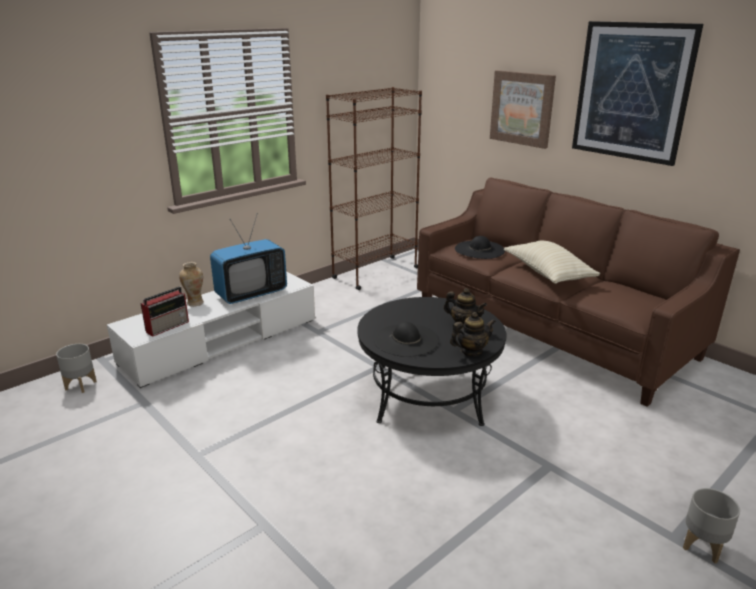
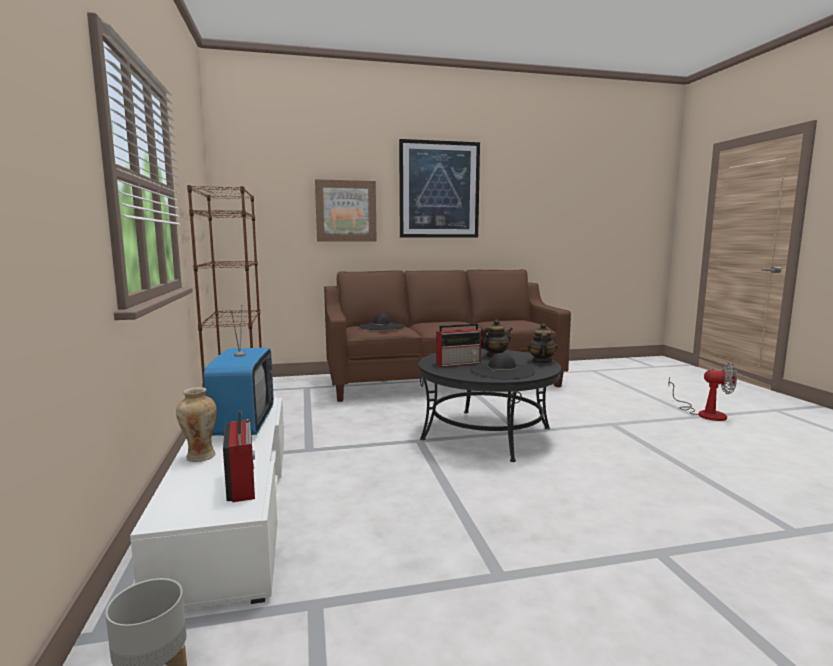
camera: 60 degrees left, 15 degrees down
(412, 316) = (459, 363): none -> radio
(548, 273) = (453, 324): beige pillow -> none
(702, 546) = (704, 413): grey planter -> fan

